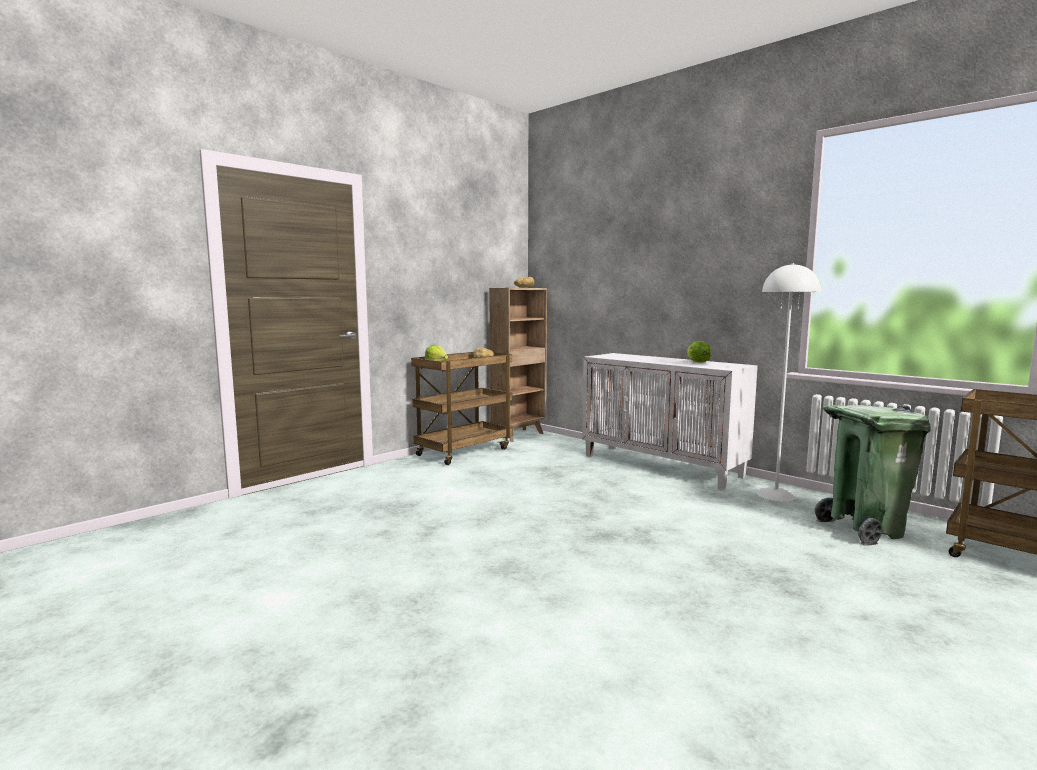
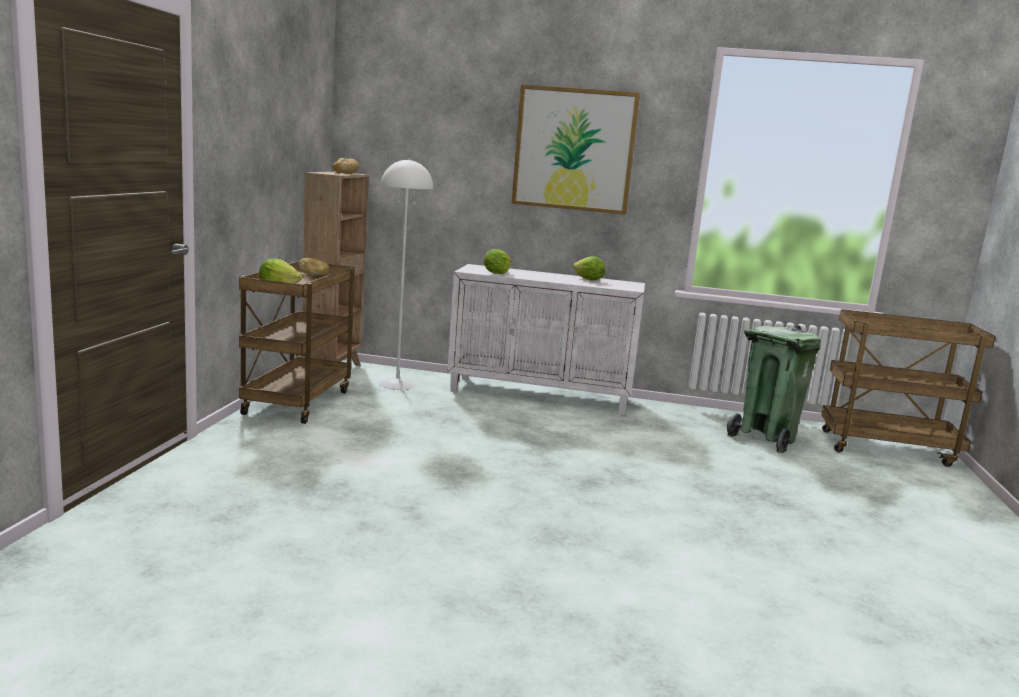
camera: 35 degrees left, 5 degrees up
(618, 357) = (496, 273): none -> lettuce
(691, 249) = (574, 149): none -> picture
(775, 495) = (671, 415): white floor lamp -> white floor lamp (397, 384)

